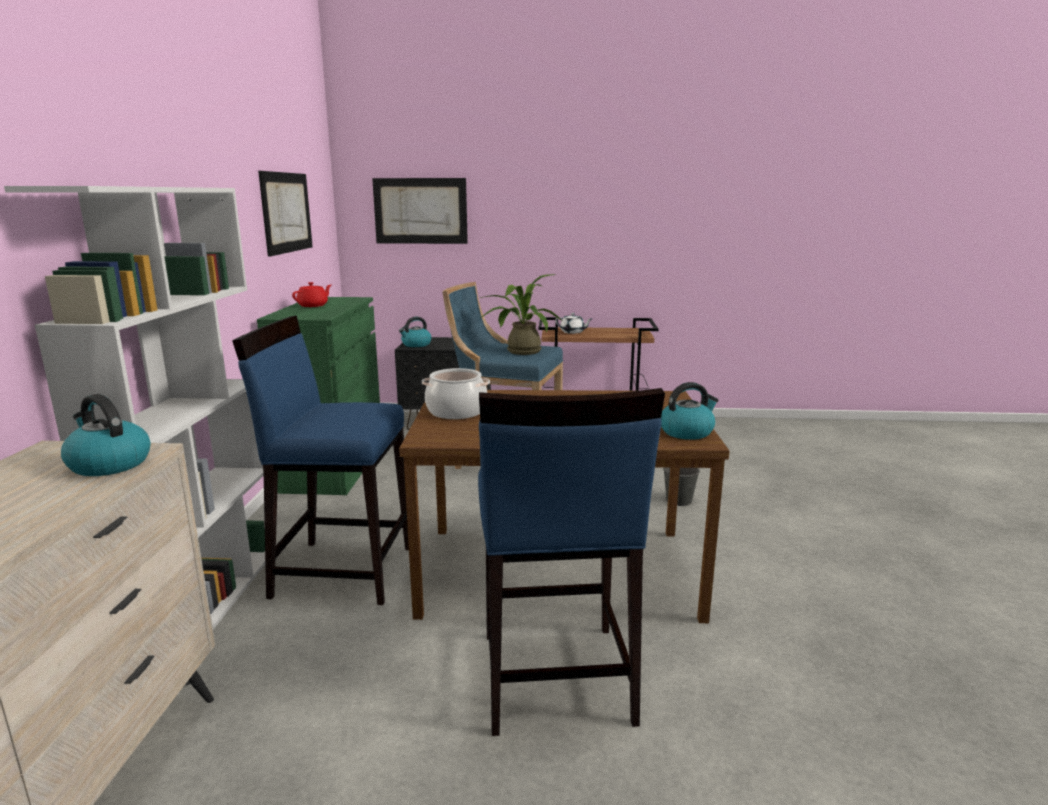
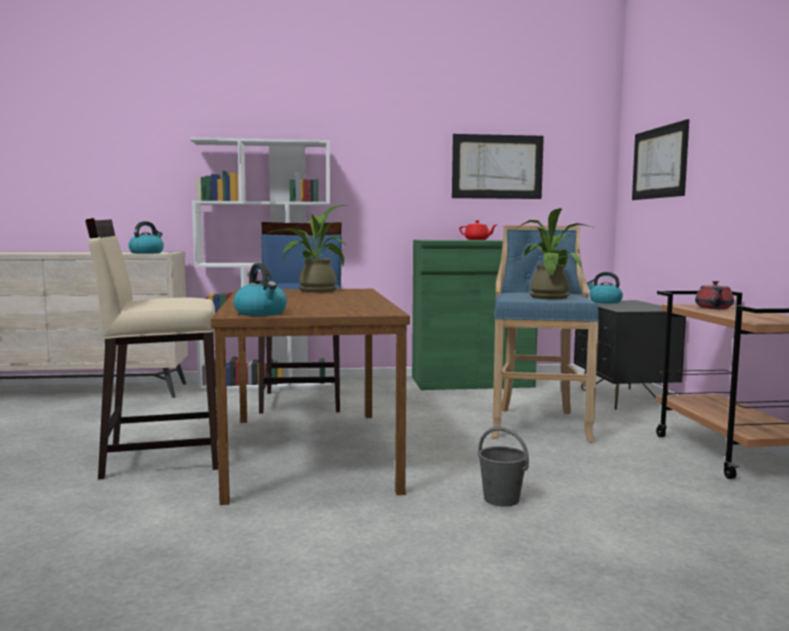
camera: 80 degrees right, 10 degrees down
(456, 411) = (312, 291): cooking pot -> potted plant
(554, 678) = (161, 456): blue stool -> beige stool
(573, 332) = (713, 308): white teapot -> red teapot

